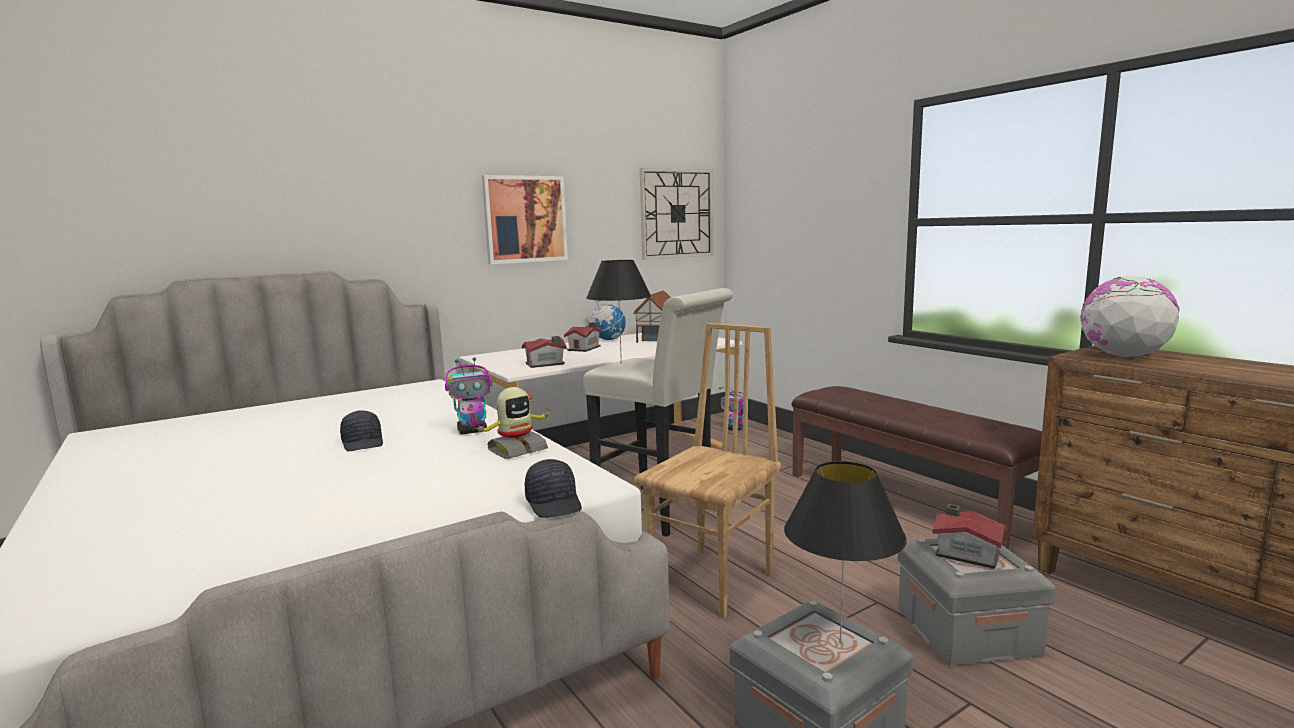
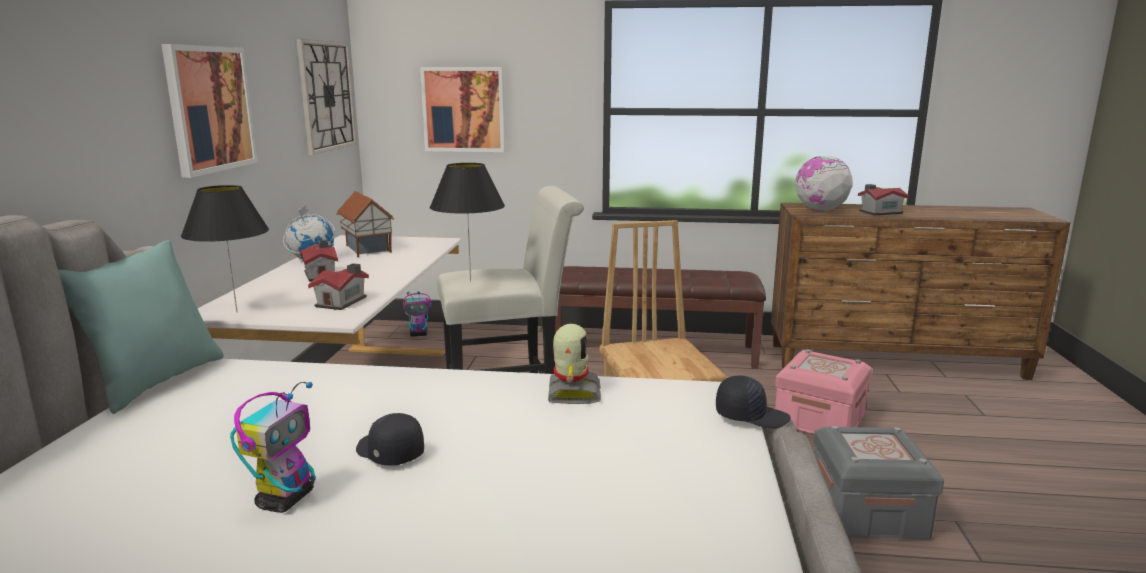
camera: 50 degrees left, 5 degrees up
(363, 443) = (389, 453): black cap -> black cap turned 150 degrees counterclockwise
(398, 385) = (156, 382): none -> turquoise pillow
(473, 431) = (468, 394): toy robot -> toy robot (286, 499)
(792, 224) = (464, 109): none -> picture
(840, 642) = (883, 442): black table lamp -> black table lamp (236, 312)
(966, 553) = (821, 365): toy house -> toy house (879, 212)
(967, 632) = (819, 419): grey storage box -> pink storage box

